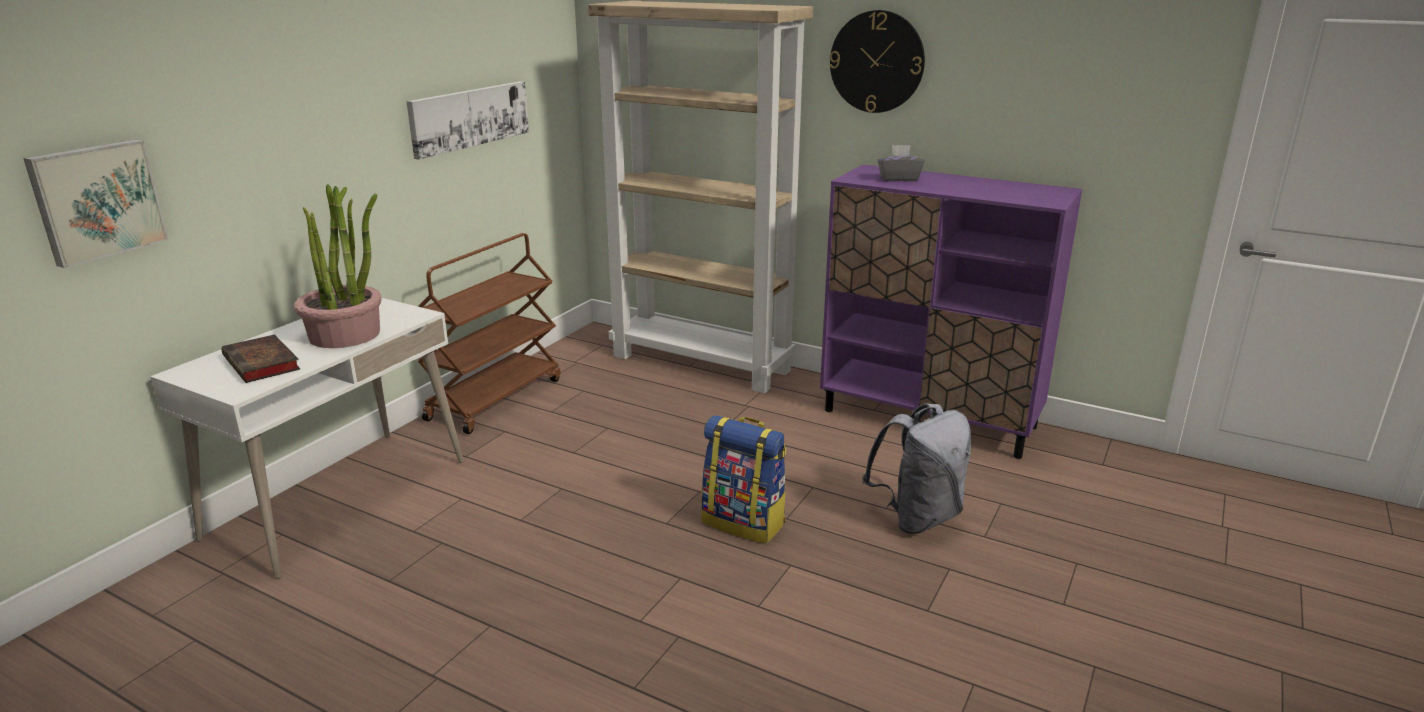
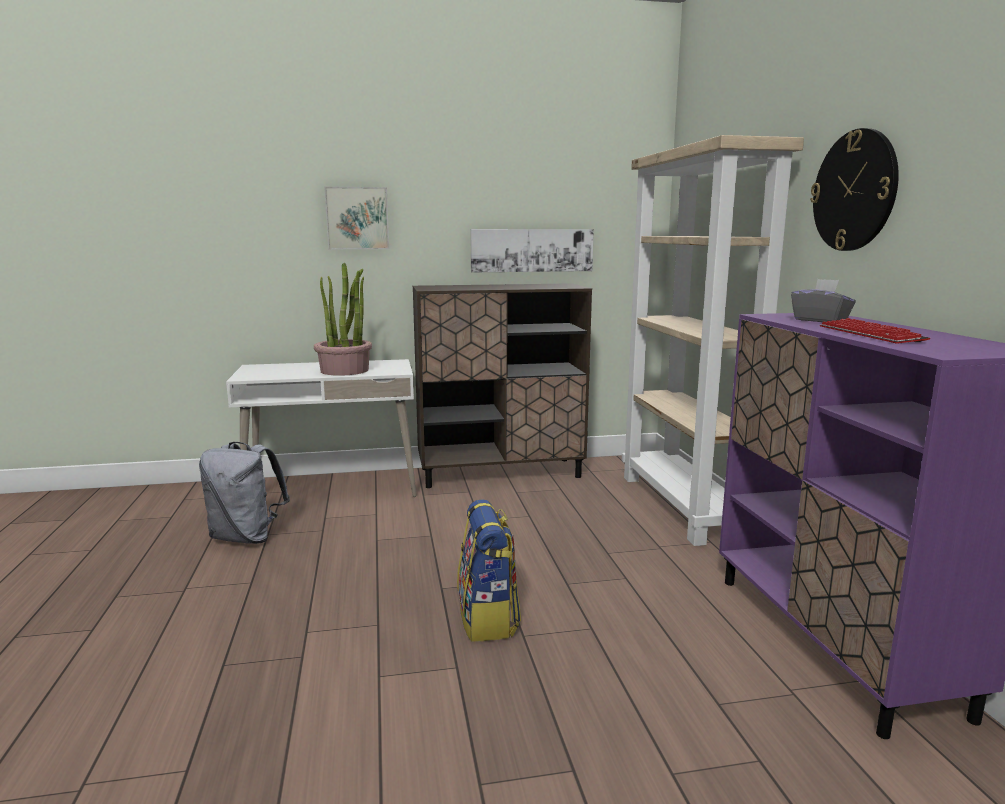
camera: 50 degrees right, 10 degrees down
(97, 201) = (232, 254): picture -> picture (357, 218)
(263, 364) = (282, 371): book -> none
(495, 398) = (501, 473): brown cart -> brown cabinet
(917, 517) = (635, 709): grey backpack -> grey backpack (246, 537)
(969, 190) = (870, 334): none -> keyboard

